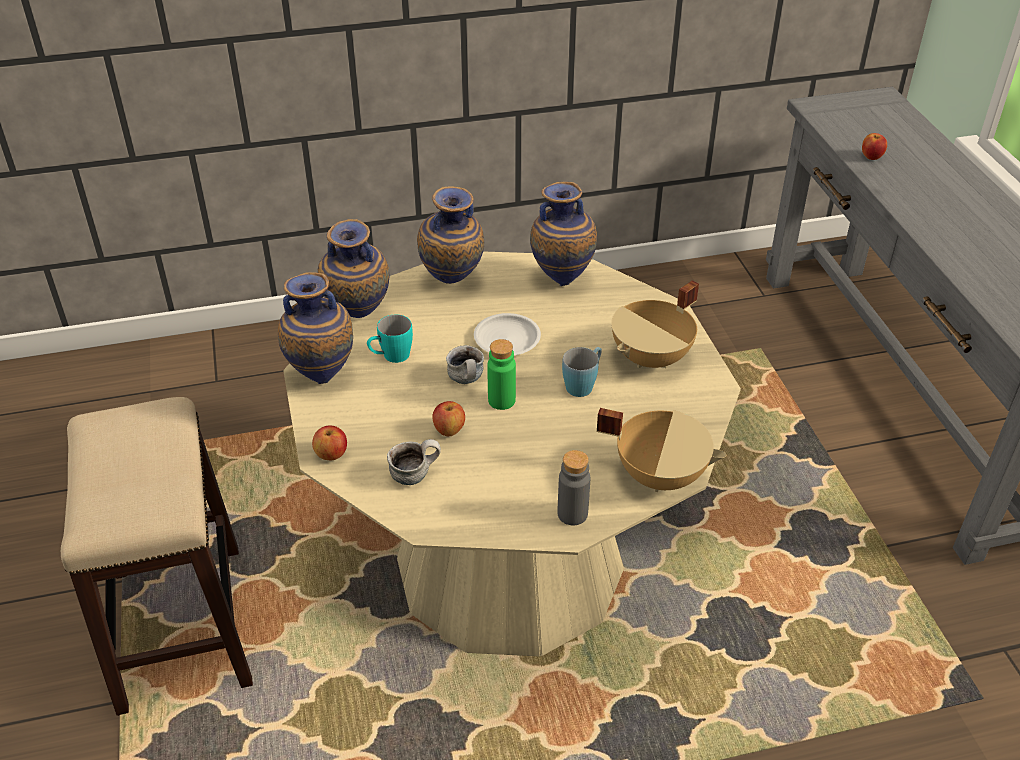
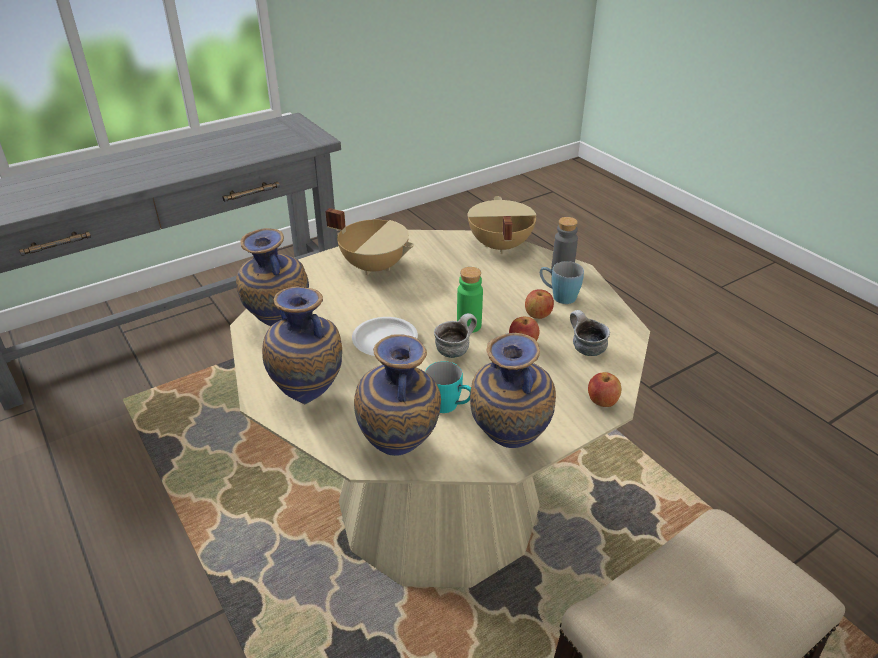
camera: 110 degrees left, 5 degrees down
(583, 384) = (424, 291): blue mug -> blue mug (558, 296)
(871, 157) = (44, 202): apple -> apple (538, 315)

